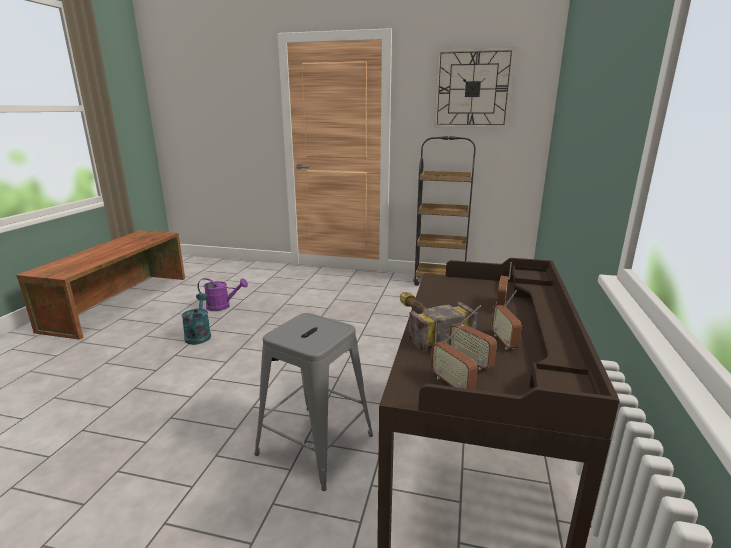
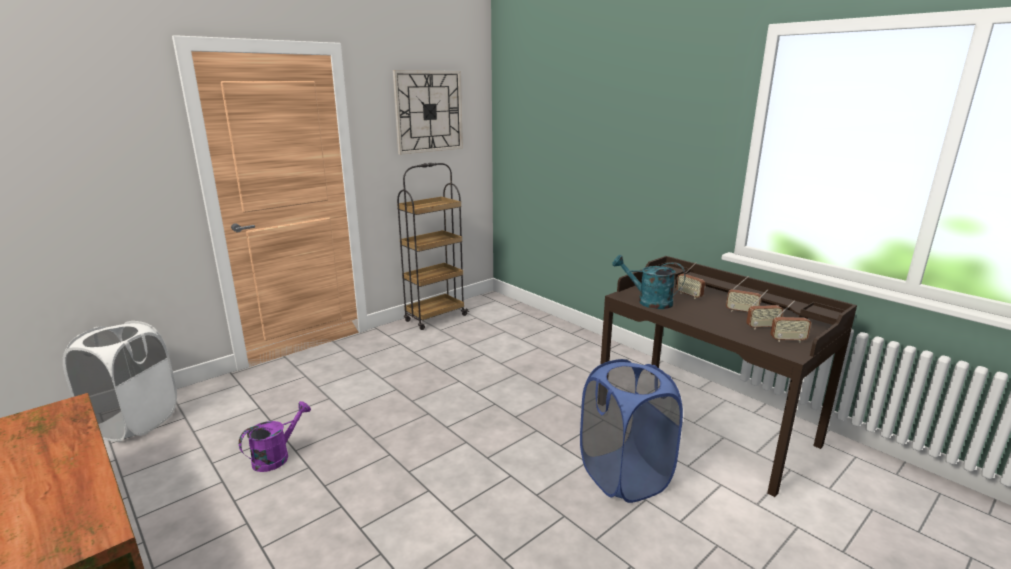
camera: 55 degrees left, 0 degrees up
(199, 335) = (332, 496): turquoise watering can -> turquoise watering can (648, 301)
(222, 267) = (134, 422): none -> white laundry basket
(315, 445) = (624, 476): grey stool -> blue laundry basket
(423, 324) = (700, 323): hammer -> none

